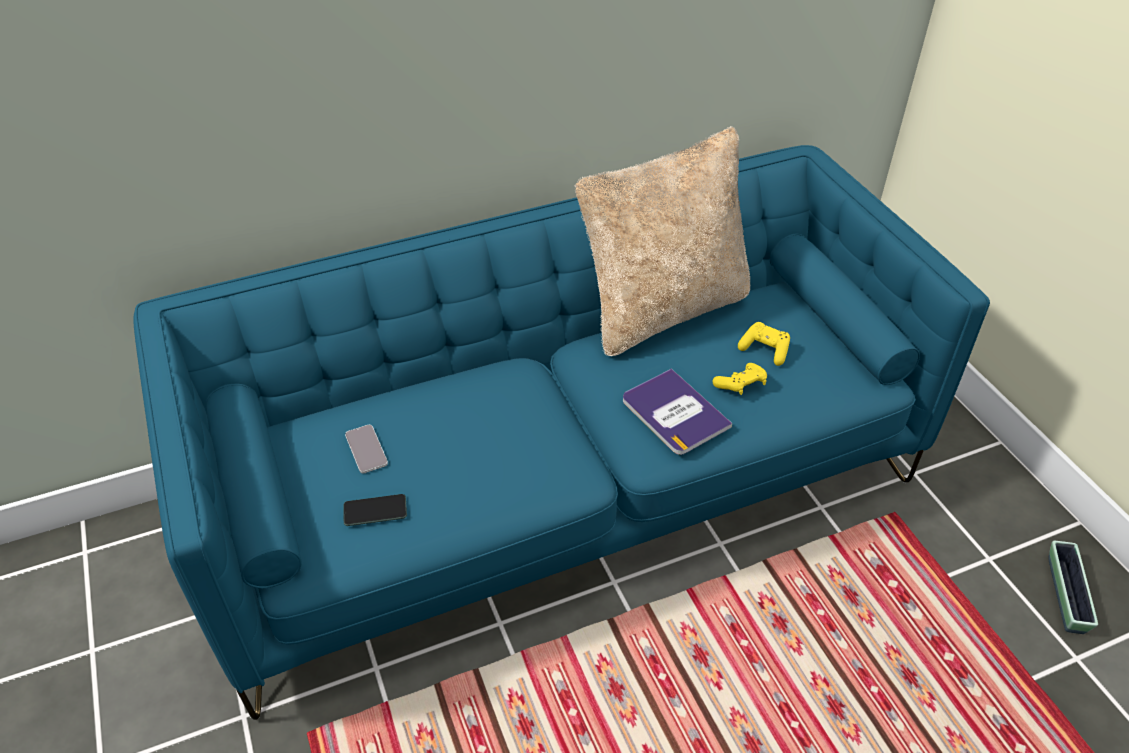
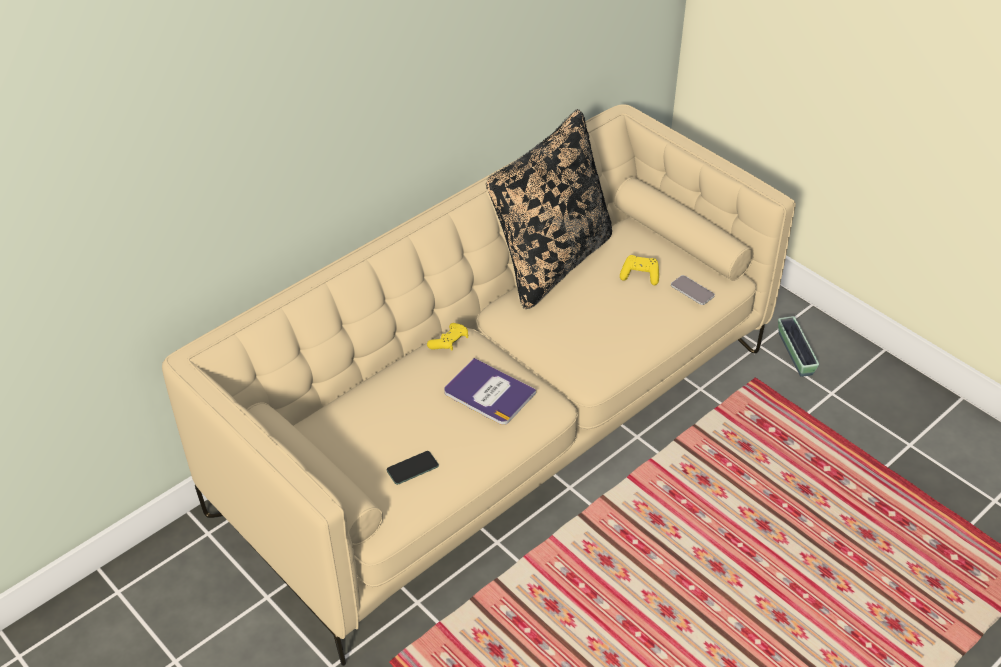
camera: 20 degrees left, 0 degrees up
(366, 449) = (379, 427): phone -> phone (692, 291)
(565, 491) = (500, 430): blue sofa -> beige sofa
(666, 313) = (553, 265): beige pillow -> black pillow
(674, 413) = (595, 339): book -> book (489, 393)
(740, 386) = (634, 307): yellow game controller -> yellow game controller (449, 343)
(1065, 595) = (890, 404): planter -> planter (795, 353)

